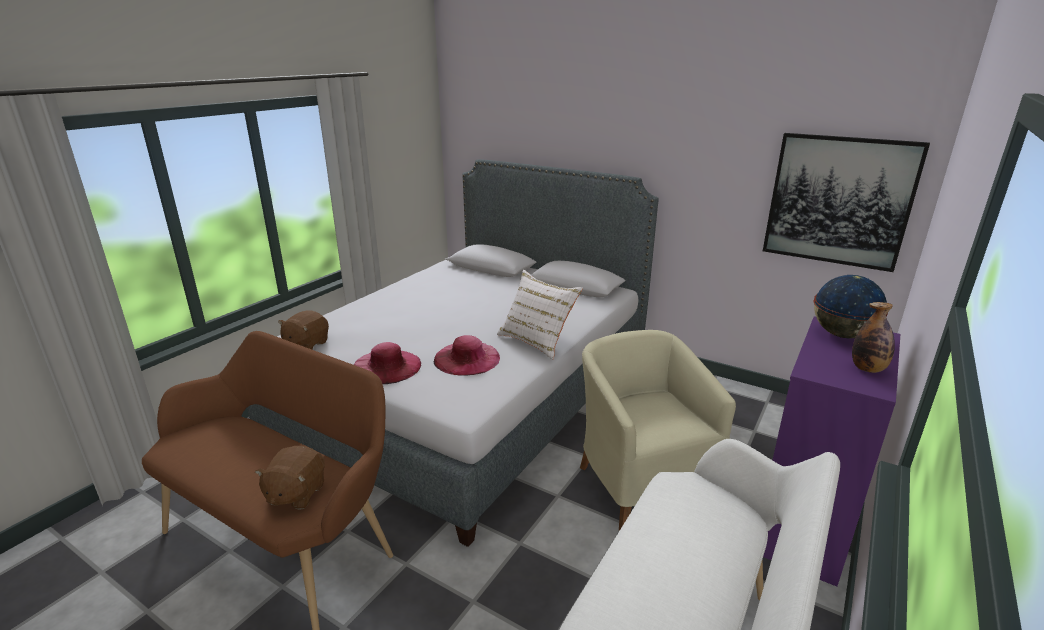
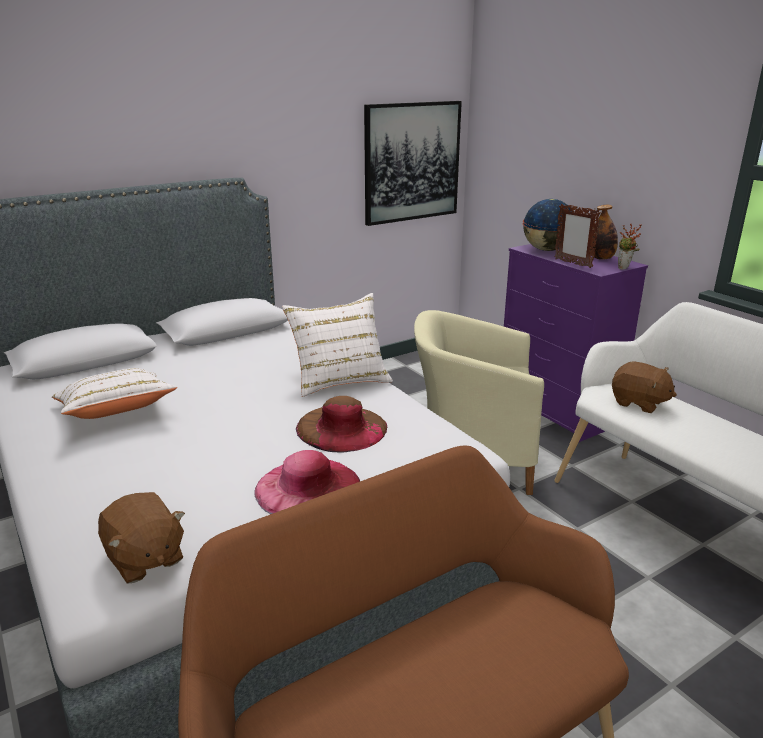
camera: 65 degrees left, 0 degrees up
(296, 494) = (538, 636): brown plush toy -> brown plush toy (639, 403)
(437, 294) = (116, 412): none -> white pillow
(467, 358) = (341, 428): pink hat -> brown hat
(813, 354) = (572, 263): none -> picture frame
(848, 387) = (625, 268): none -> potted plant

